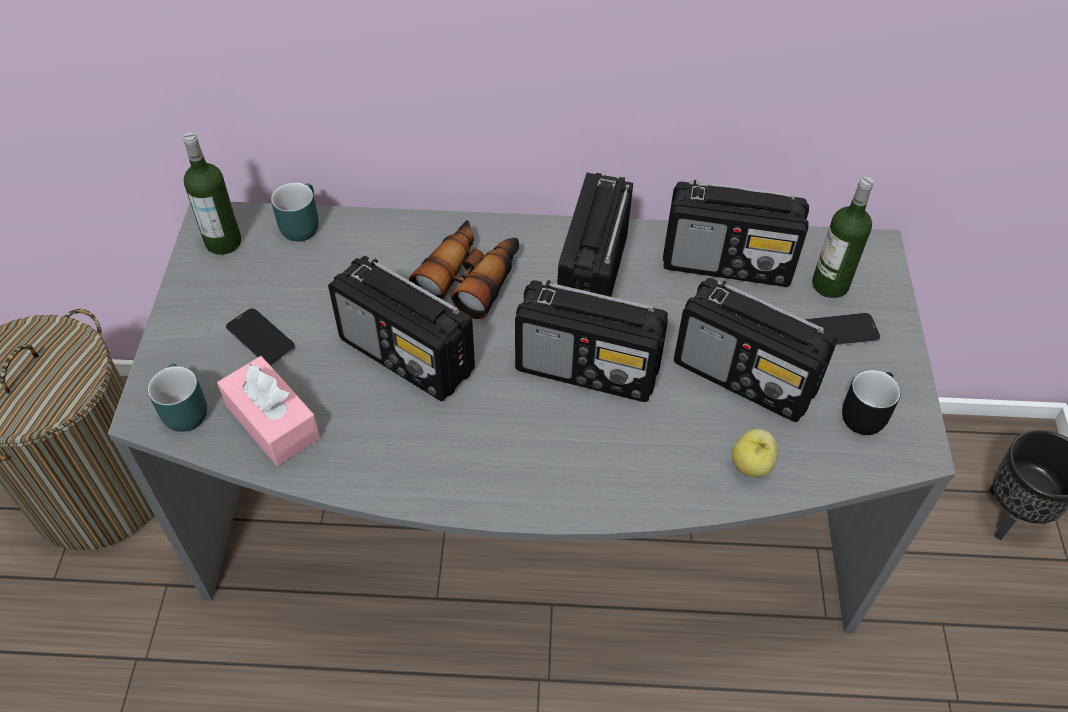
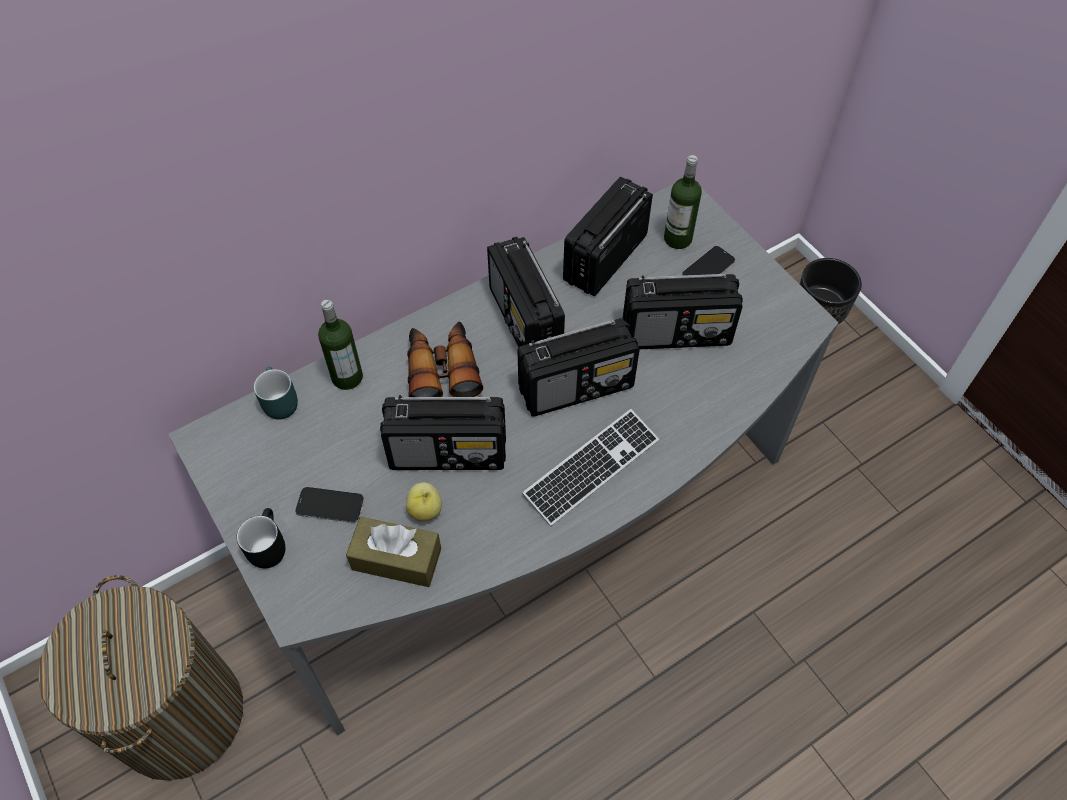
camera: 35 degrees left, 5 degrees up
(181, 410) = (320, 594): turquoise mug -> none
(223, 242) = (229, 451): bottle -> bottle (347, 377)
(273, 422) = (396, 559): pink tissue box -> brown tissue box
(532, 456) = (591, 468): none -> keyboard
(728, 263) = (604, 259): radio -> radio turned 150 degrees clockwise
(752, 465) = (726, 389): apple -> apple (426, 510)
(863, 412) = (761, 314): black mug -> black mug (266, 546)

